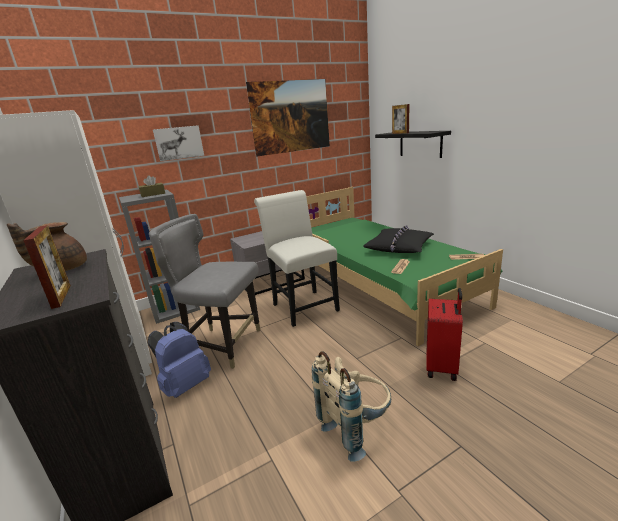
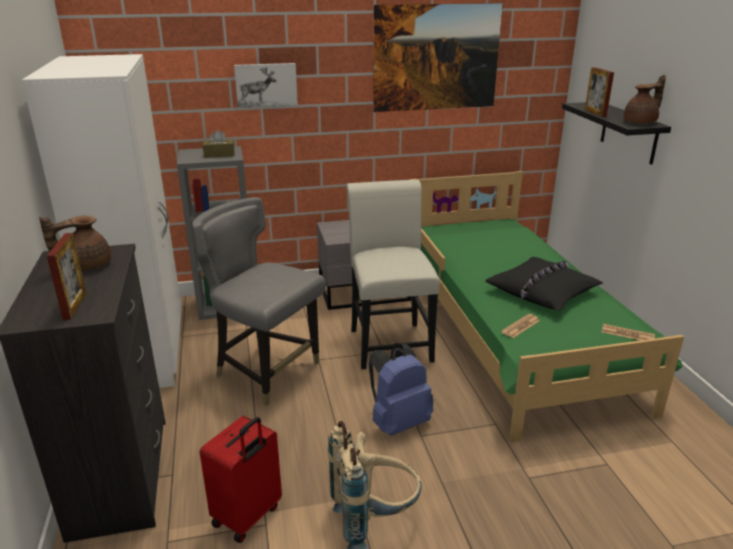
camera: 15 degrees right, 5 degrees up
(185, 385) = (206, 411): blue backpack -> blue backpack (398, 422)
(432, 131) = (641, 122): none -> brown teapot
(442, 367) = (525, 479): red suitcase -> red suitcase (248, 516)

